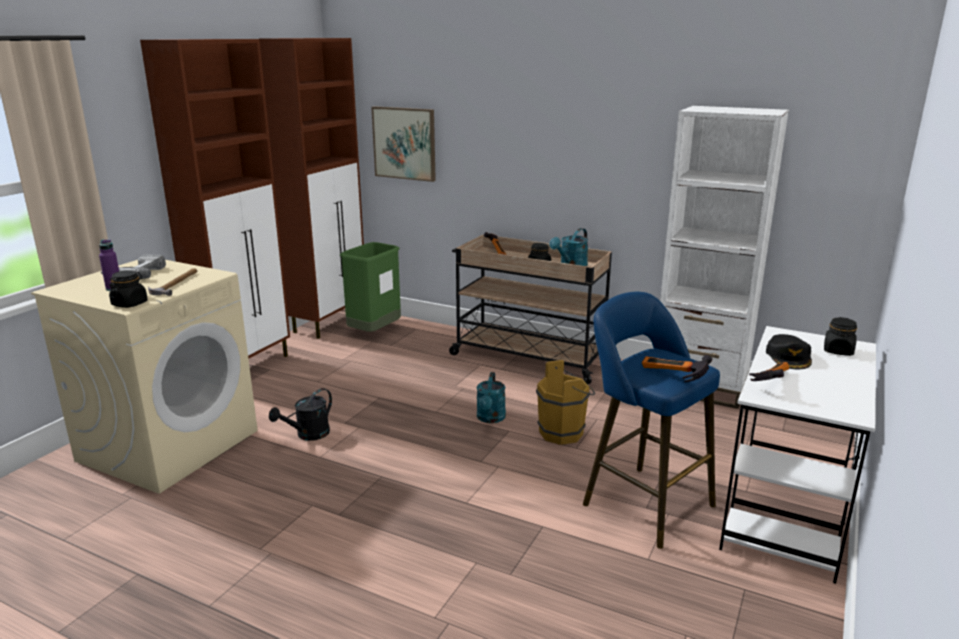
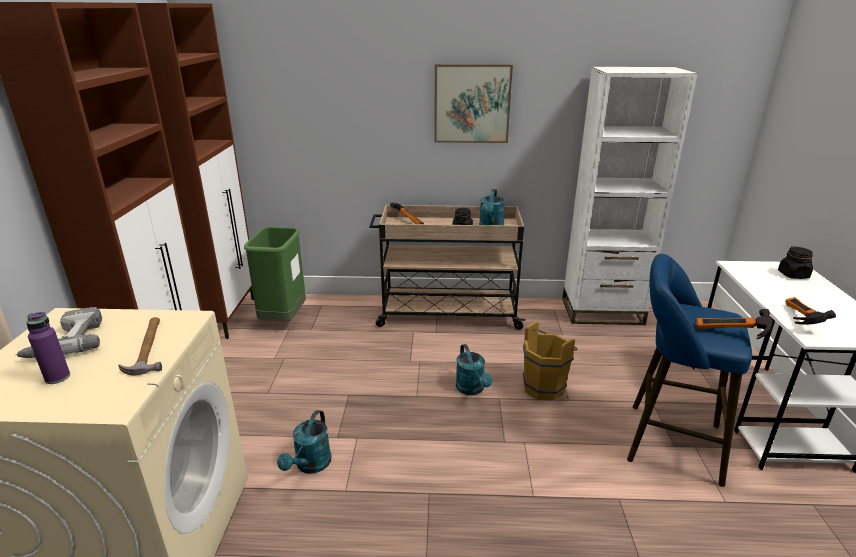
camera: 25 degrees left, 5 degrees up
(130, 304) = (113, 401): black jar -> none
(308, 435) = (310, 465): black watering can -> turquoise watering can
(404, 143) = (286, 119): picture -> picture (472, 104)
(789, 357) = (774, 289): black cap -> none

